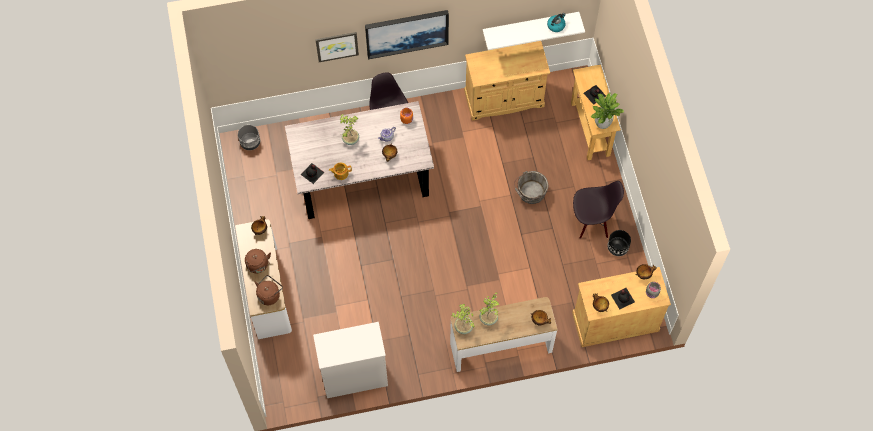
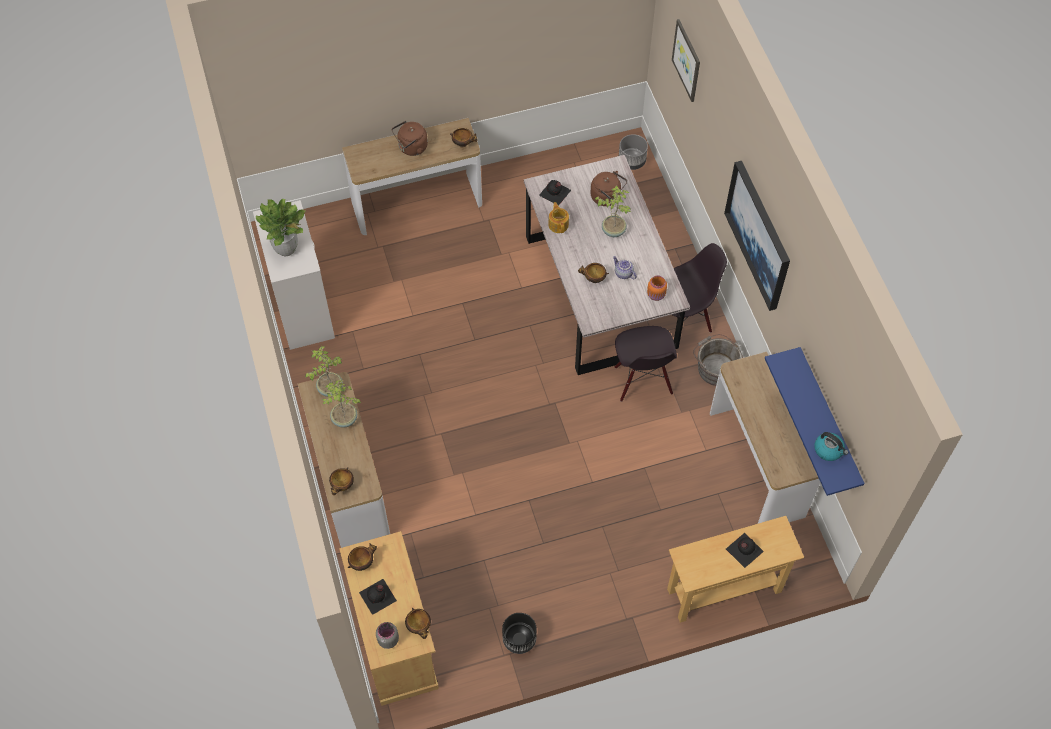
camera: 85 degrees right, 5 degrees down
(269, 294) = (371, 164): brown kettle -> brown kettle (607, 197)
(337, 46) = (720, 154): picture -> picture (687, 60)
(504, 99) = (756, 463): beige cabinet -> console table
(530, 25) = (828, 421): white shelf -> blue shelf
(530, 193) = (599, 508): grey bucket -> grey bucket (715, 367)
(591, 222) = (559, 599): black chair -> black chair (642, 381)
(602, 123) = (692, 564): potted plant -> potted plant (286, 249)

